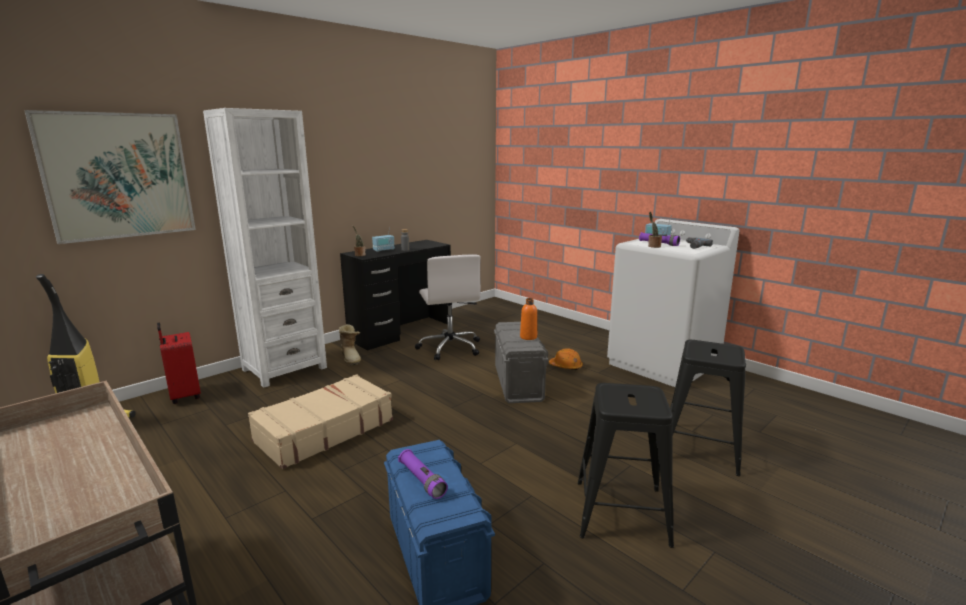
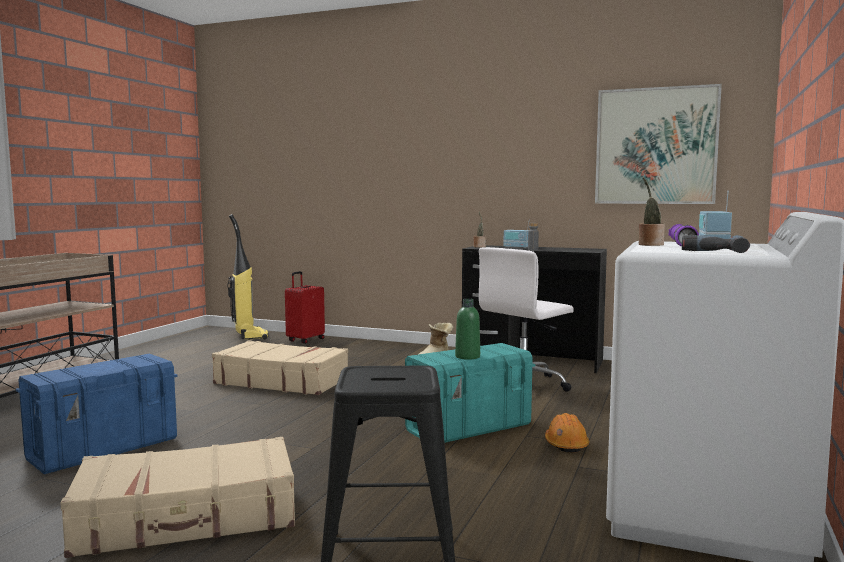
camera: 65 degrees right, 10 degrees down
(118, 176) = (305, 153): picture -> picture (655, 146)
(284, 368) = (383, 348): white bookcase -> none
(422, 480) = (99, 365): purple flashlight -> none
(518, 383) = (469, 427): grey storage box -> turquoise storage box
(528, 337) = (467, 356): orange bottle -> green bottle
(622, 512) = (188, 517): black stool -> beige suitcase

